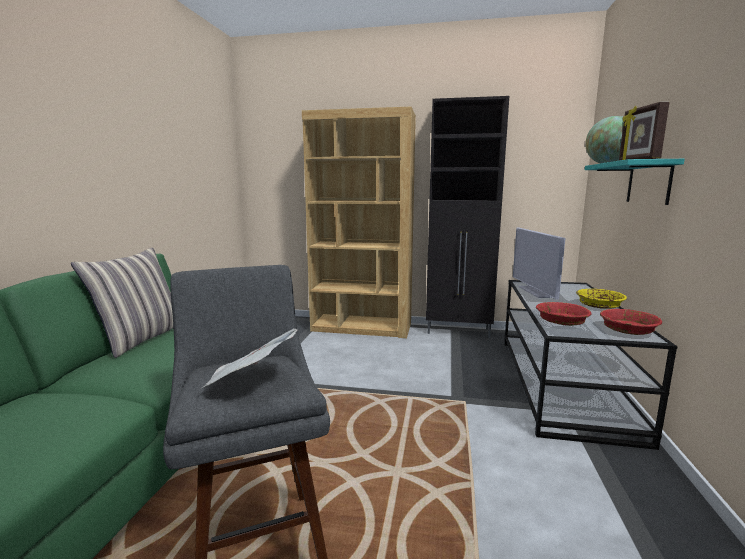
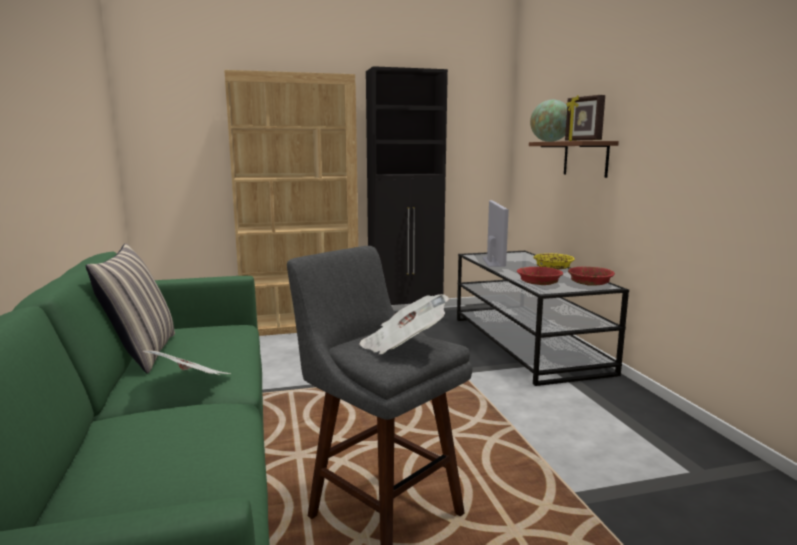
camera: 25 degrees left, 0 degrees up
(125, 374) = (190, 383): none -> newspaper
(535, 292) = (492, 262): television -> television turned 150 degrees counterclockwise
(648, 183) = (585, 158): turquoise shelf -> brown shelf

